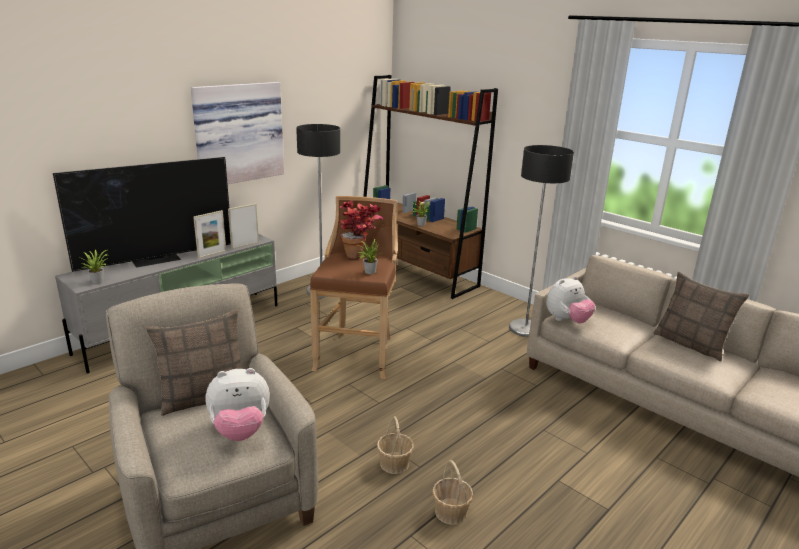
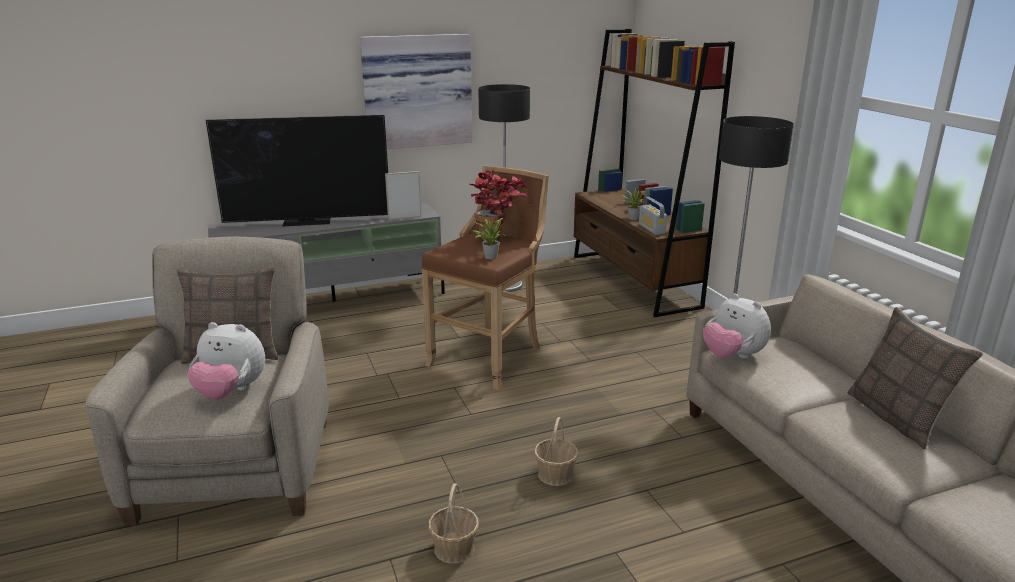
camera: 25 degrees right, 0 degrees up
(98, 281) = (237, 234): potted plant -> none
(212, 254) = (363, 222): picture frame -> none
(394, 463) = (435, 480): basket -> basket (555, 474)
(442, 232) = (651, 229): none -> radio
(567, 321) = (732, 356): plush toy -> plush toy turned 60 degrees clockwise

